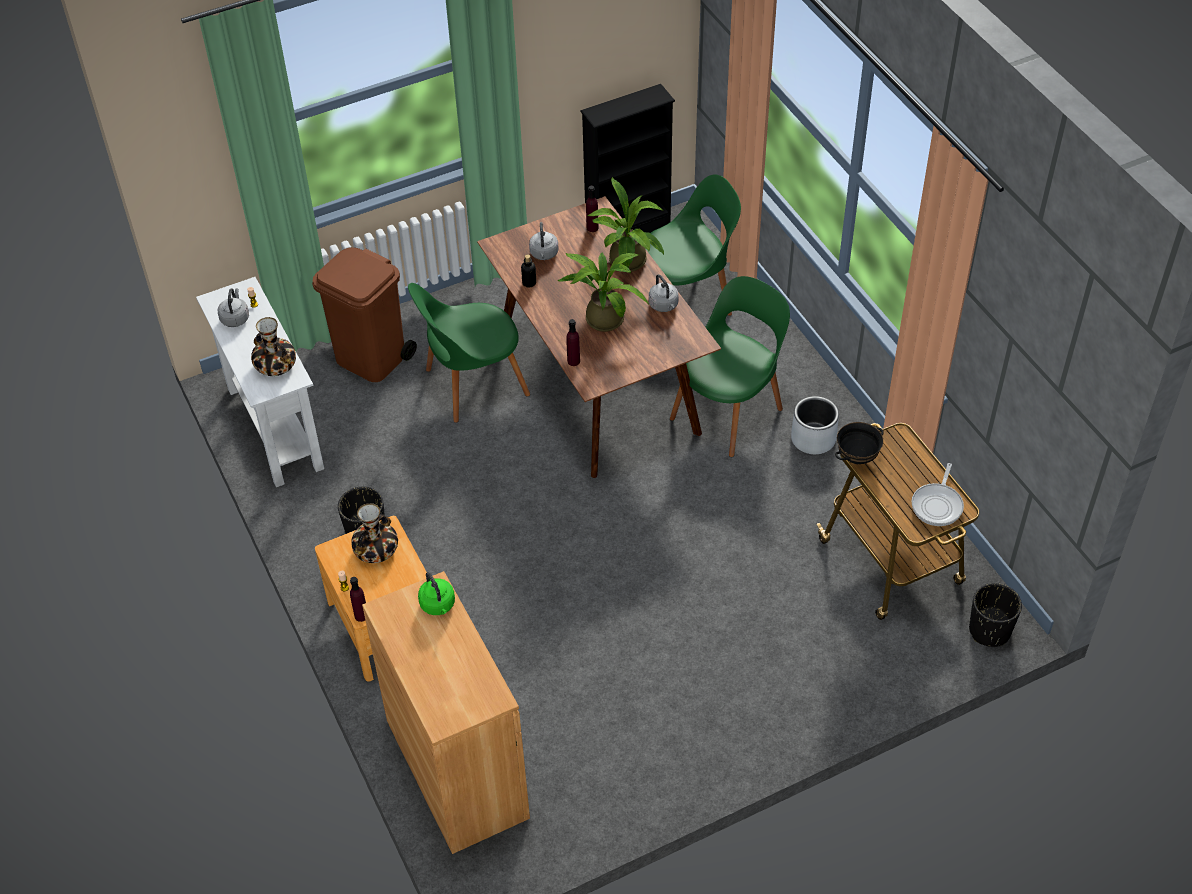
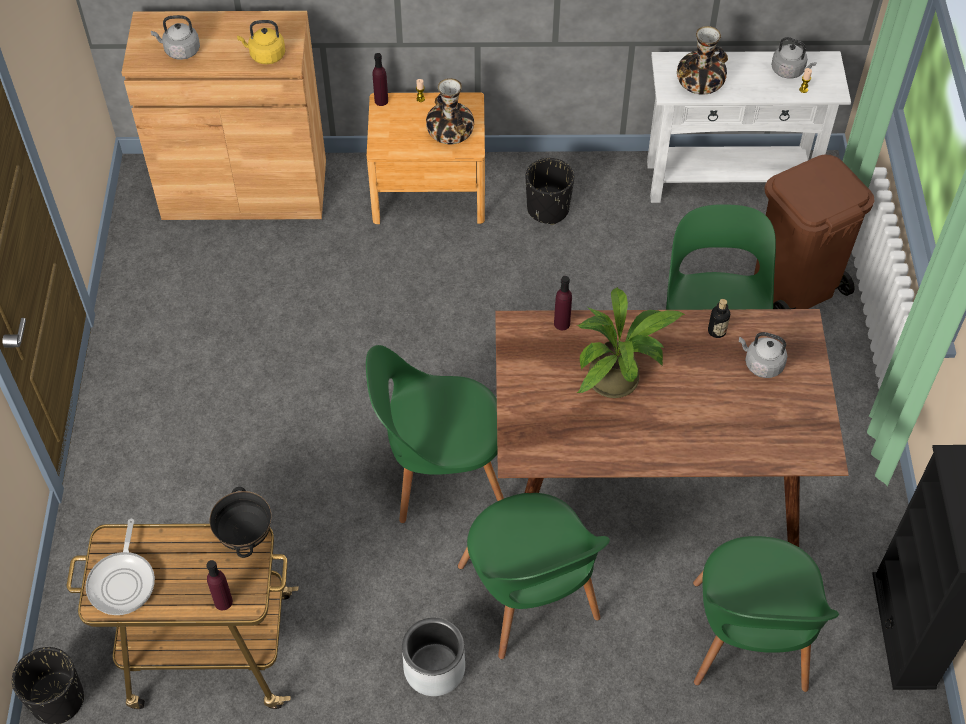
camera: 115 degrees right, 5 degrees up
(438, 605) = (265, 55): green kettle -> yellow kettle
(592, 228) = (788, 434): purple bottle -> purple bottle (223, 602)
(628, 264) = (699, 444): potted plant -> none
(664, 306) = (603, 449): grey kettle -> grey kettle (180, 51)
(665, 497) = (440, 472): none -> green chair
(938, 505) = (123, 582): frying pan -> frying pan turned 135 degrees counterclockwise

